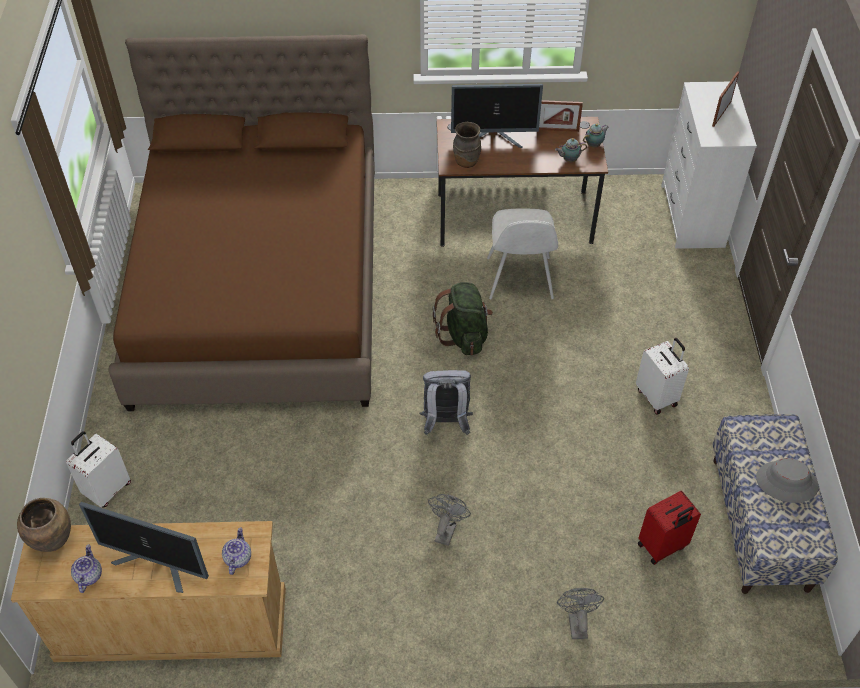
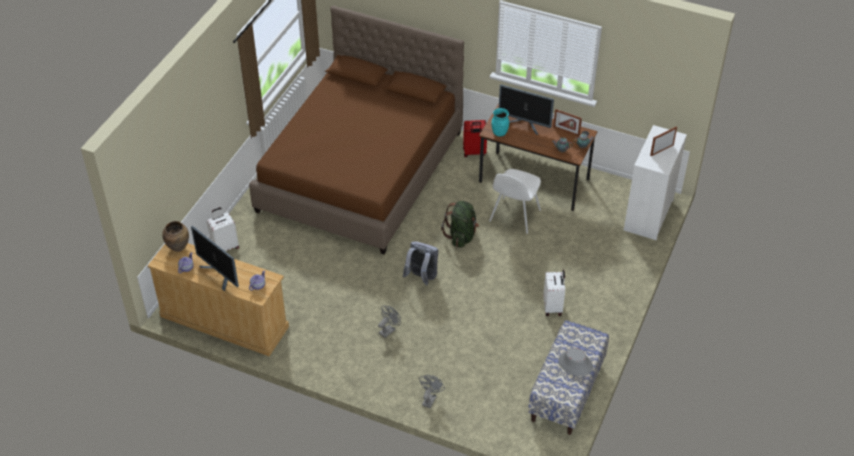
camera: 25 degrees right, 5 degrees down
(466, 162) = (499, 133): brown vase -> turquoise vase
(662, 547) = (502, 382): red suitcase -> red suitcase (474, 152)

